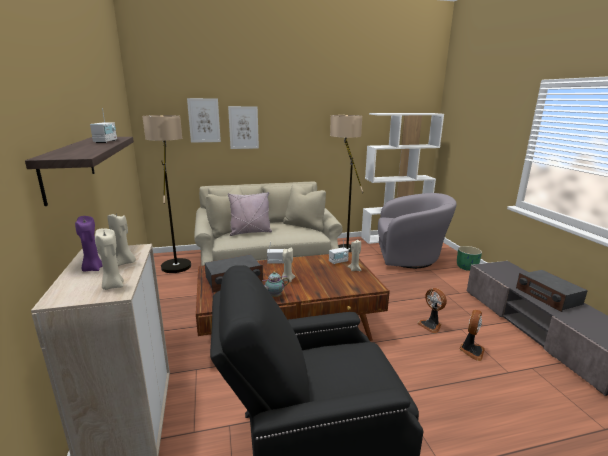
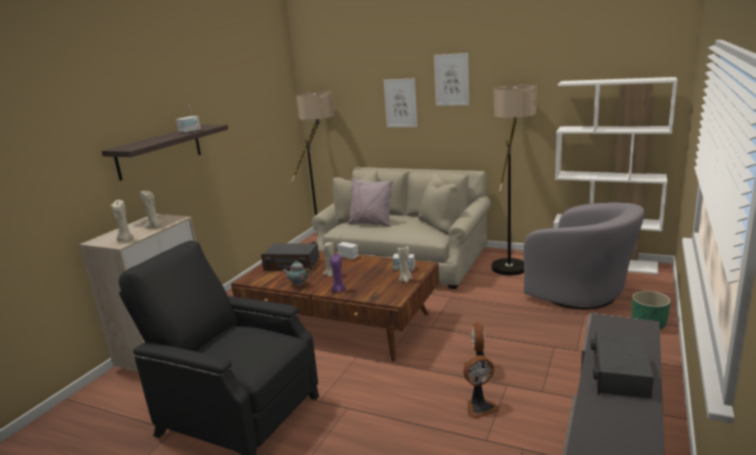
camera: 40 degrees right, 0 degrees up
(93, 269) = (135, 227): purple candle -> purple candle (338, 290)
(204, 120) = (361, 96): picture -> picture (451, 80)

